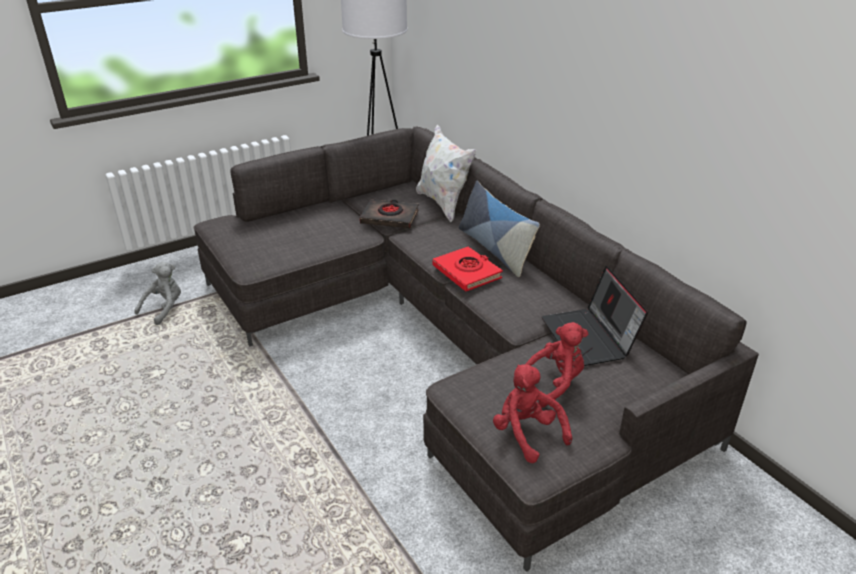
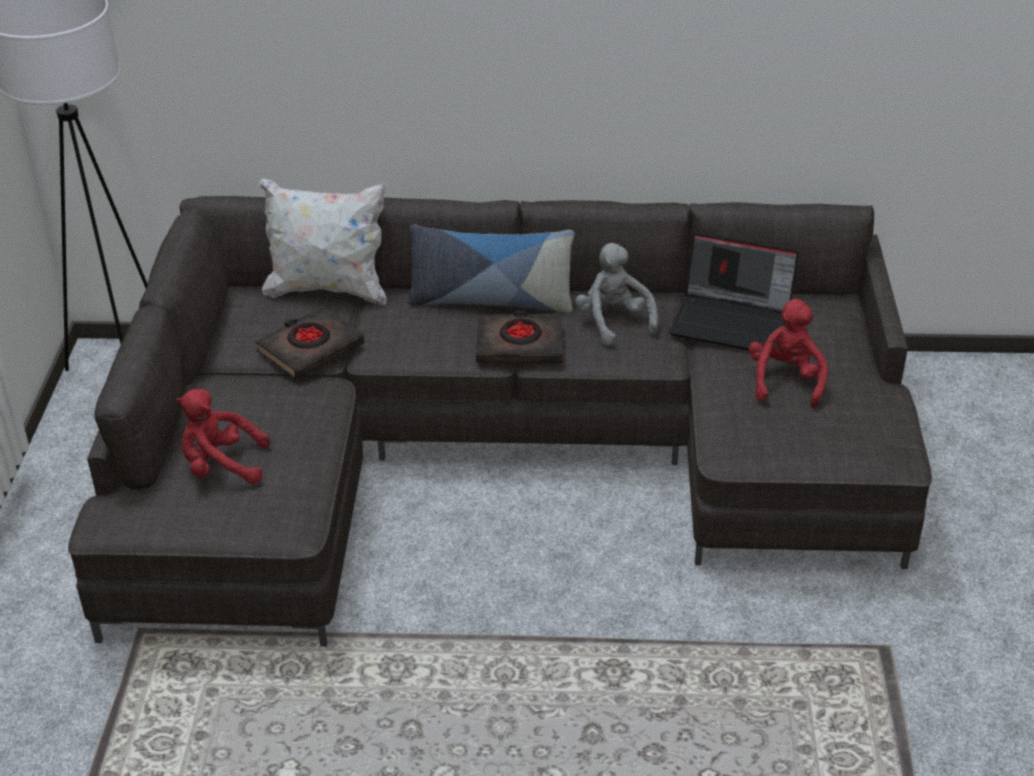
camera: 55 degrees left, 5 degrees up
(164, 309) = (112, 716): grey plush toy -> grey plush toy (614, 321)
(467, 272) = (520, 344): red book -> black book
(527, 434) = (844, 435): red plush toy -> red plush toy (222, 466)

